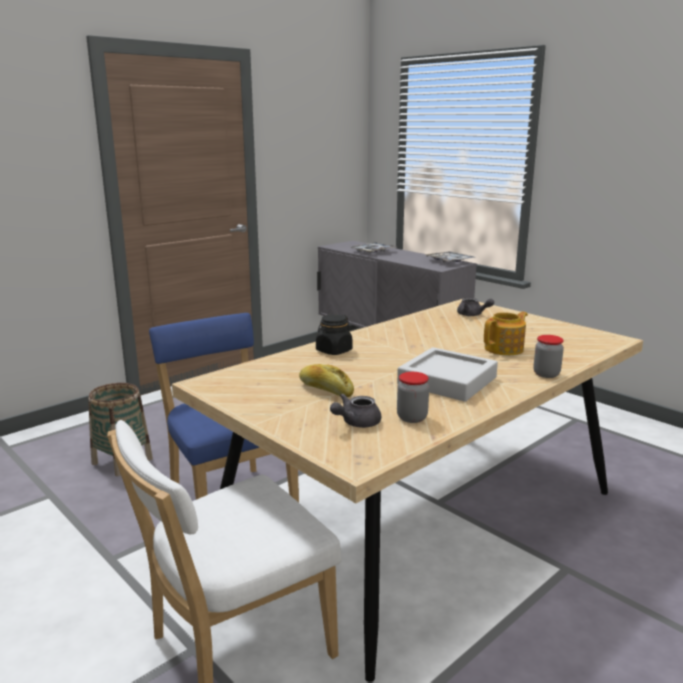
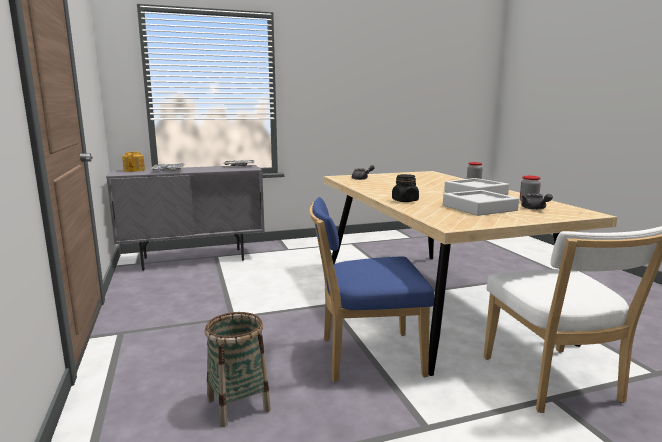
camera: 65 degrees left, 5 degrees down
(325, 390) = (479, 208): bread -> grey tray
(505, 349) = (430, 182): teapot -> teapot (134, 170)

